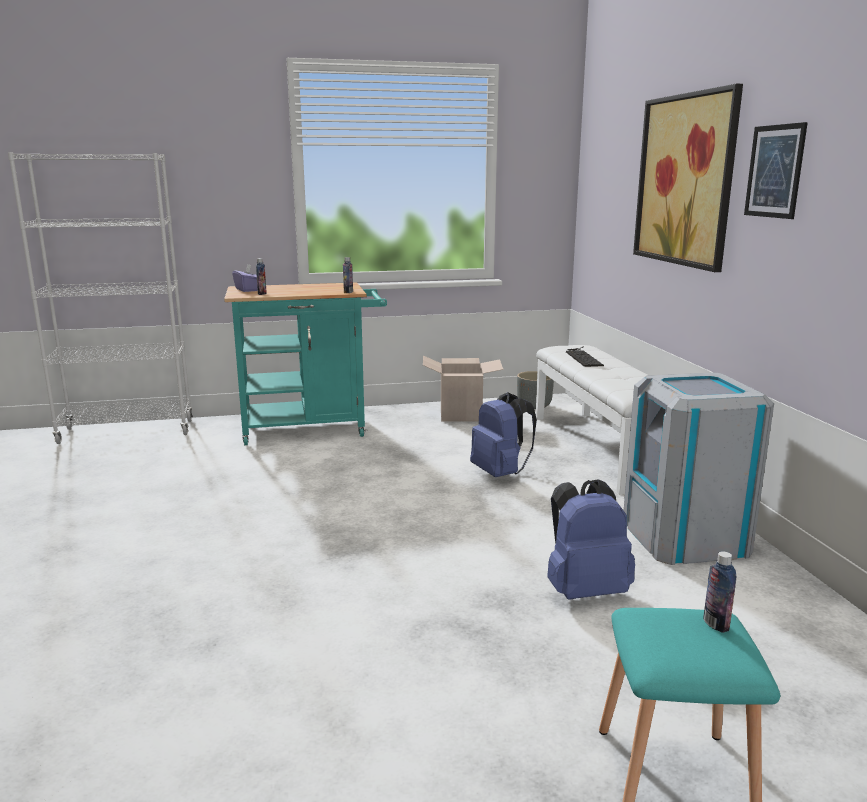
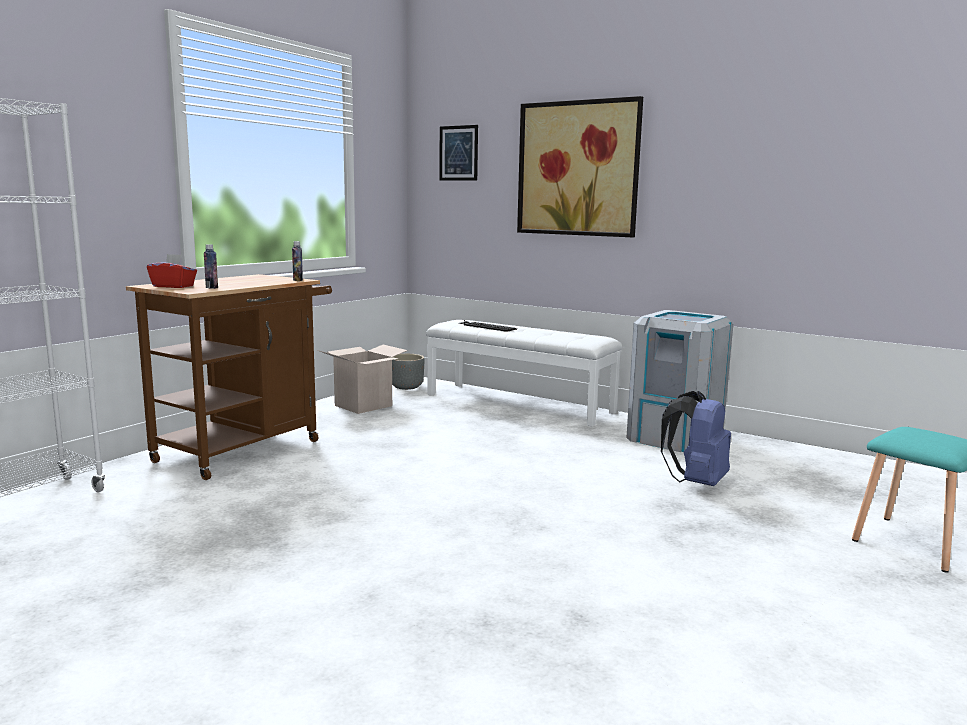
camera: 45 degrees left, 5 degrees down
(248, 290) = (173, 286): purple tissue box -> red tissue box
(312, 428) = (246, 448): turquoise cart -> brown cart
(500, 473) = (492, 436): blue backpack -> none
(716, 624) = (921, 429): bottle -> none
(774, 171) = (685, 160): picture -> picture (458, 153)

